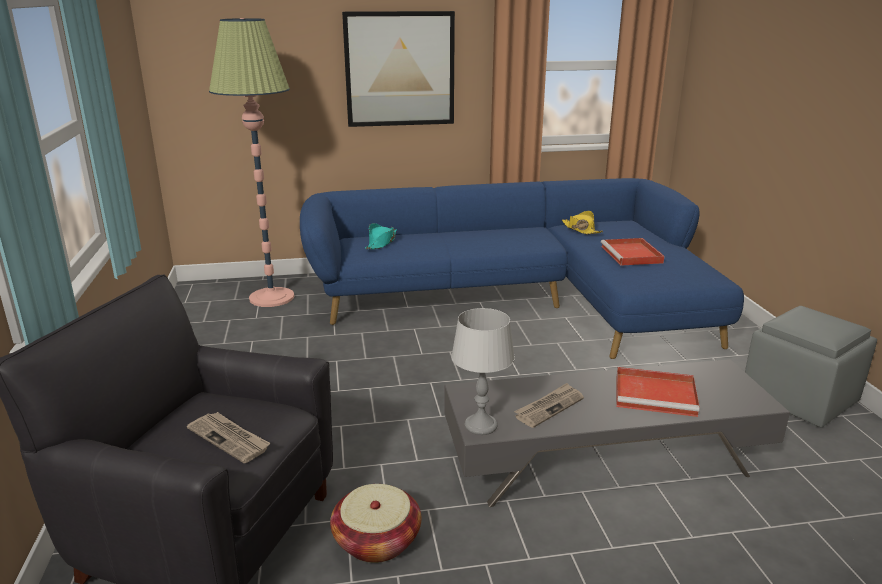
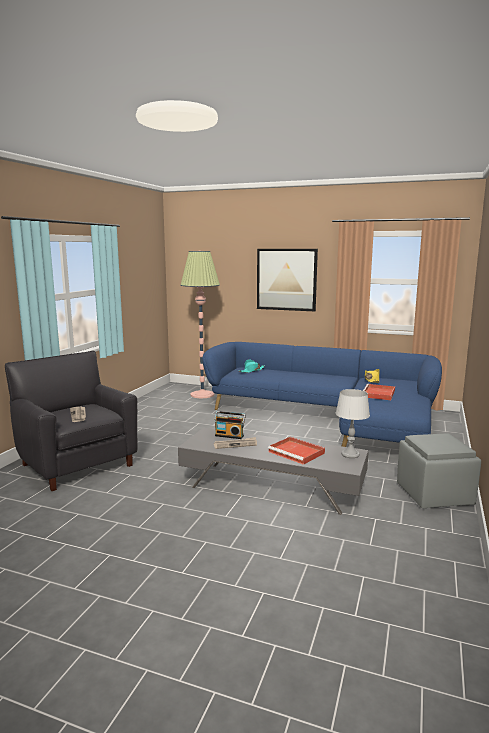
camera: 30 degrees right, 10 degrees down
(377, 540) = (132, 484): basket -> none
(480, 425) = (194, 443): grey table lamp -> grey table lamp (350, 454)
(513, 390) = (229, 435): none -> radio

